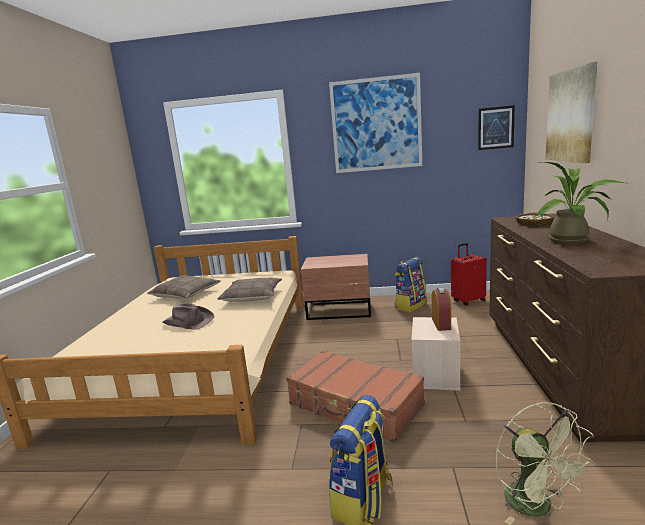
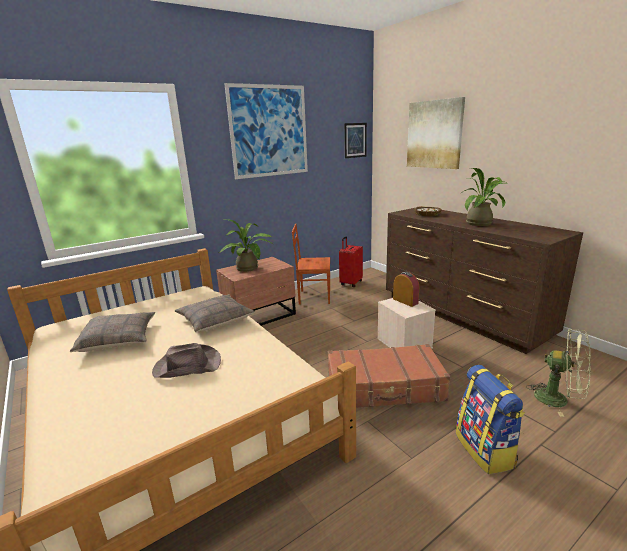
camera: 40 degrees left, 5 degrees up
(329, 261) = (249, 269): none -> potted plant
(410, 305) = (314, 297): backpack -> brown chair

